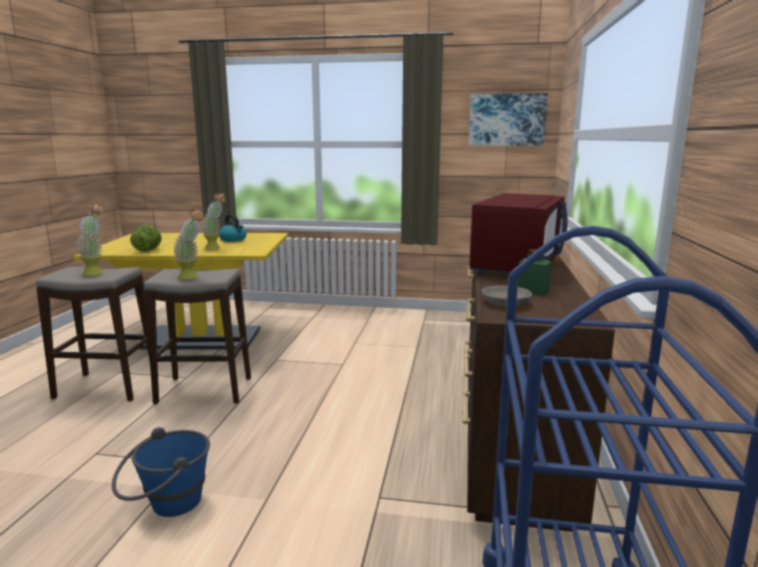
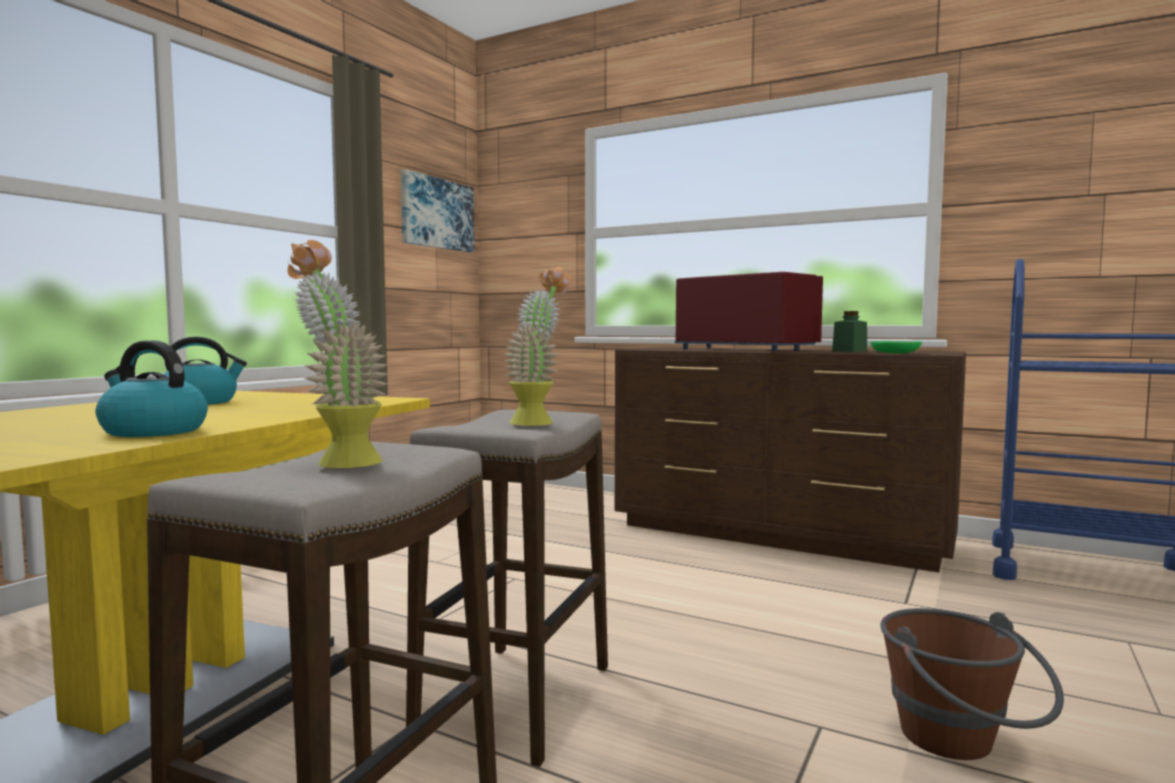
camera: 70 degrees left, 10 degrees down
(148, 250) = (152, 431): lettuce -> kettle
(166, 506) = (961, 745): blue bucket -> brown bucket
(216, 248) = (283, 408): potted plant -> none
(506, 303) = (896, 353): grey bowl -> green bowl

